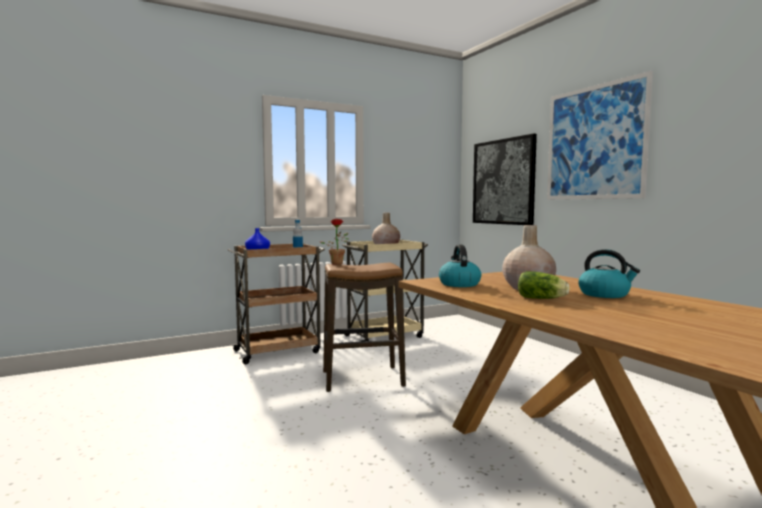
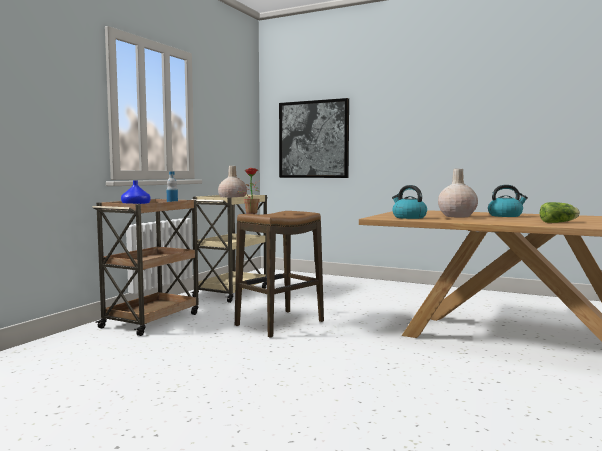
camera: 35 degrees left, 0 degrees up
(542, 299) = (489, 219): lettuce -> lettuce (559, 222)
(594, 142) = (405, 110): picture -> none

